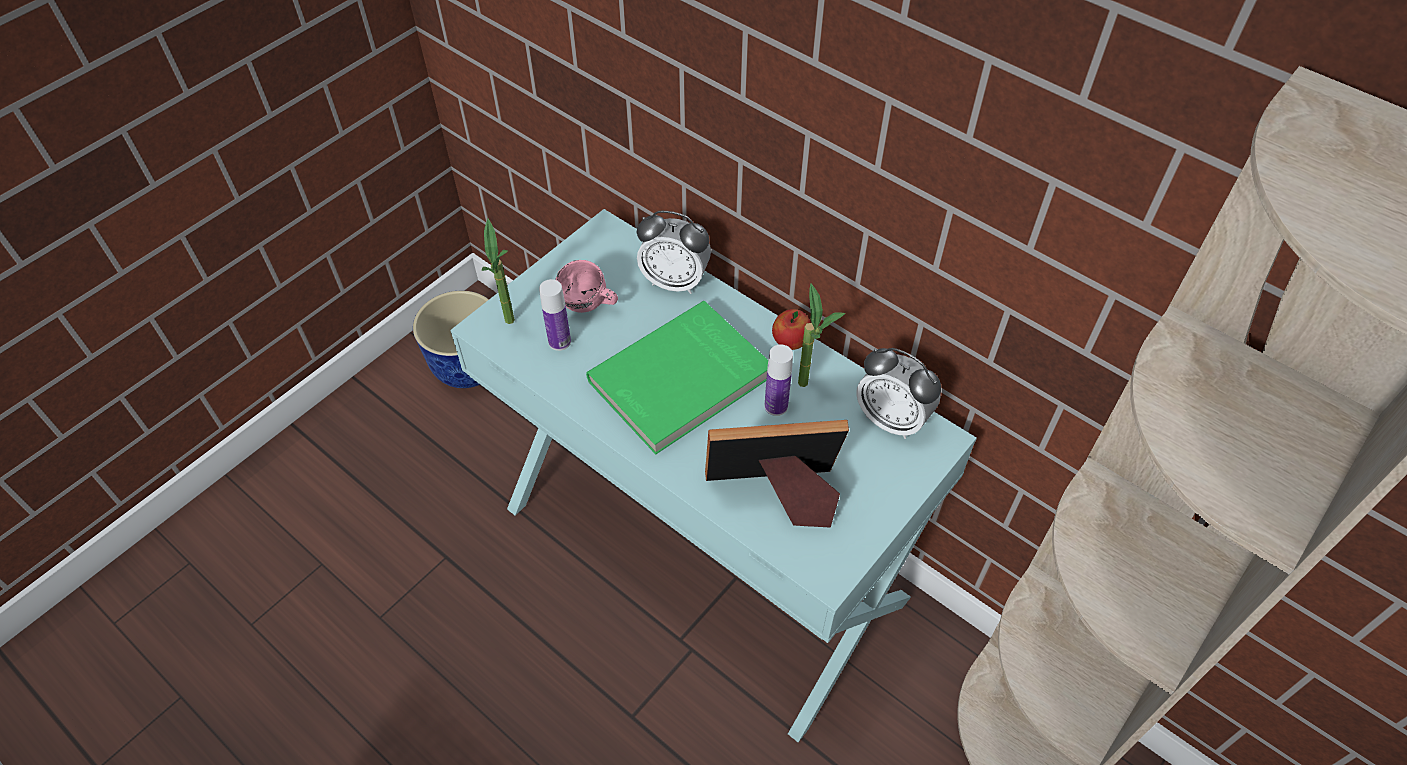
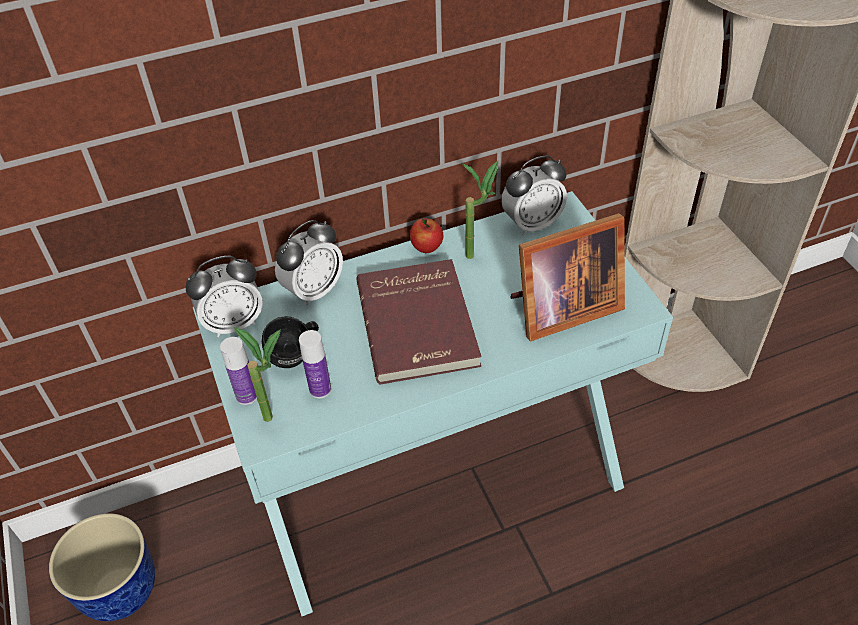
camera: 60 degrees left, 5 degrees down
(588, 306) = (296, 355): pink mug -> black mug
(601, 245) = (233, 323): none -> alarm clock
(682, 381) = (420, 323): green book -> red book
(776, 406) = (481, 279): bottle -> bottle (247, 396)
(776, 495) = (560, 309): picture frame -> picture frame turned 135 degrees counterclockwise

